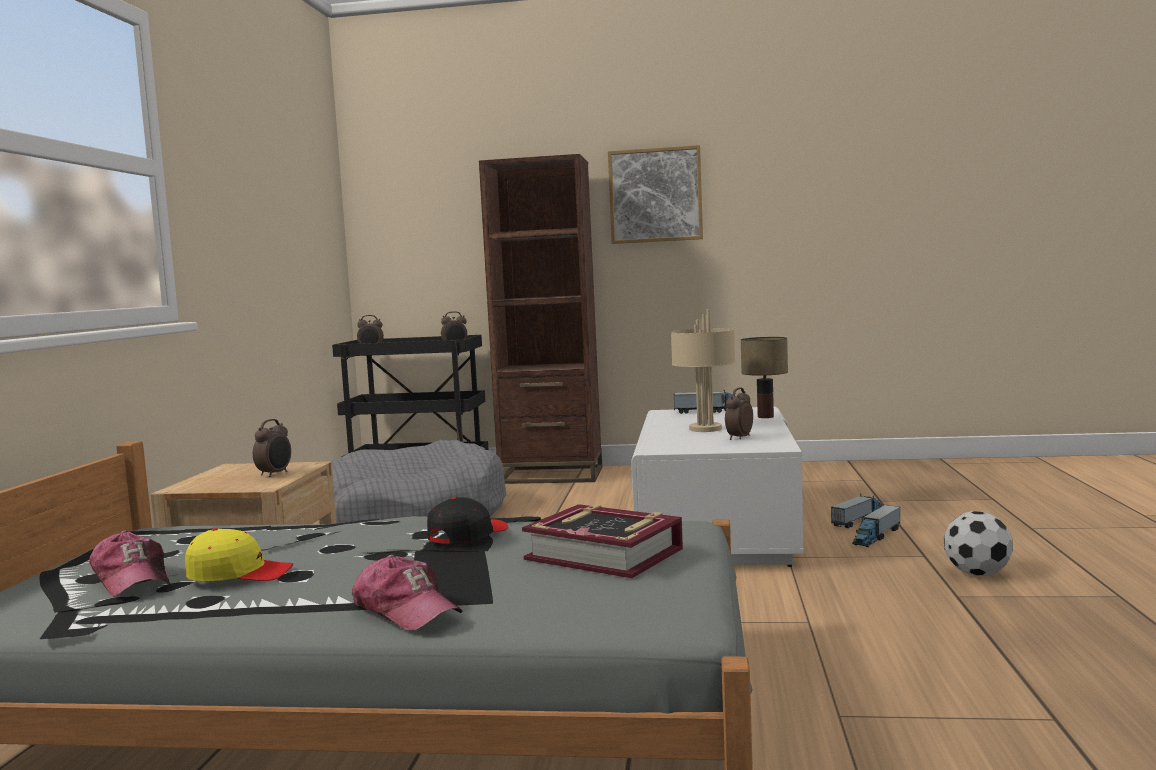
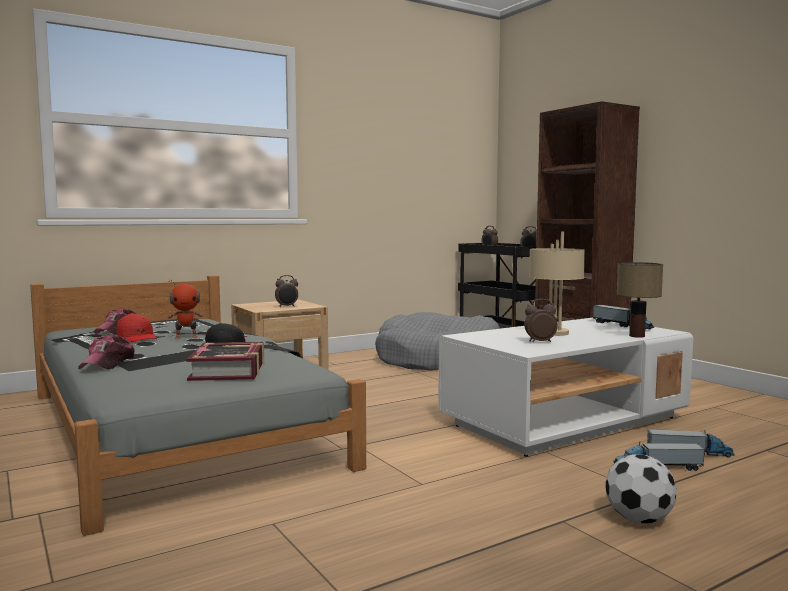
camera: 50 degrees right, 0 degrees up
(239, 574) = (137, 337): yellow cap -> red cap
(303, 550) = (186, 337): none -> toy robot
(655, 195) = (694, 132): picture -> none

